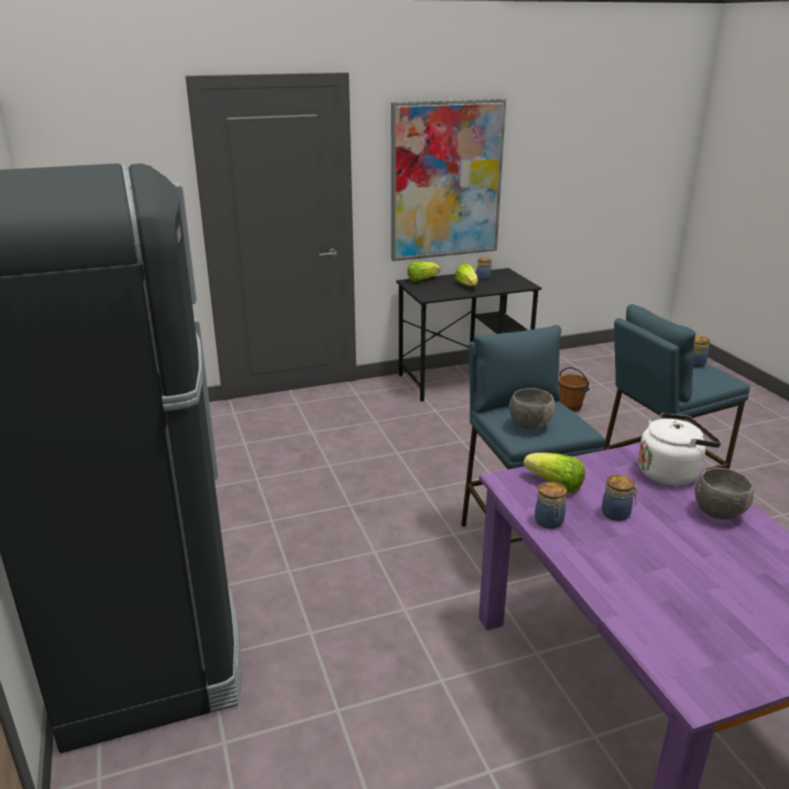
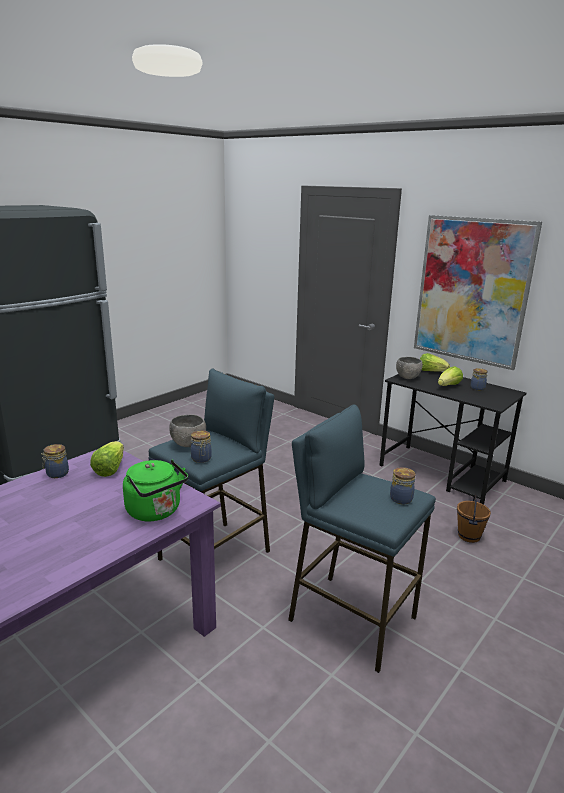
camera: 60 degrees right, 5 degrees down
(617, 514) = (77, 496): jar -> jar (201, 459)
(671, 473) = (156, 512): white kettle -> green kettle
(718, 513) = (97, 539): grey bowl -> grey bowl (408, 378)

